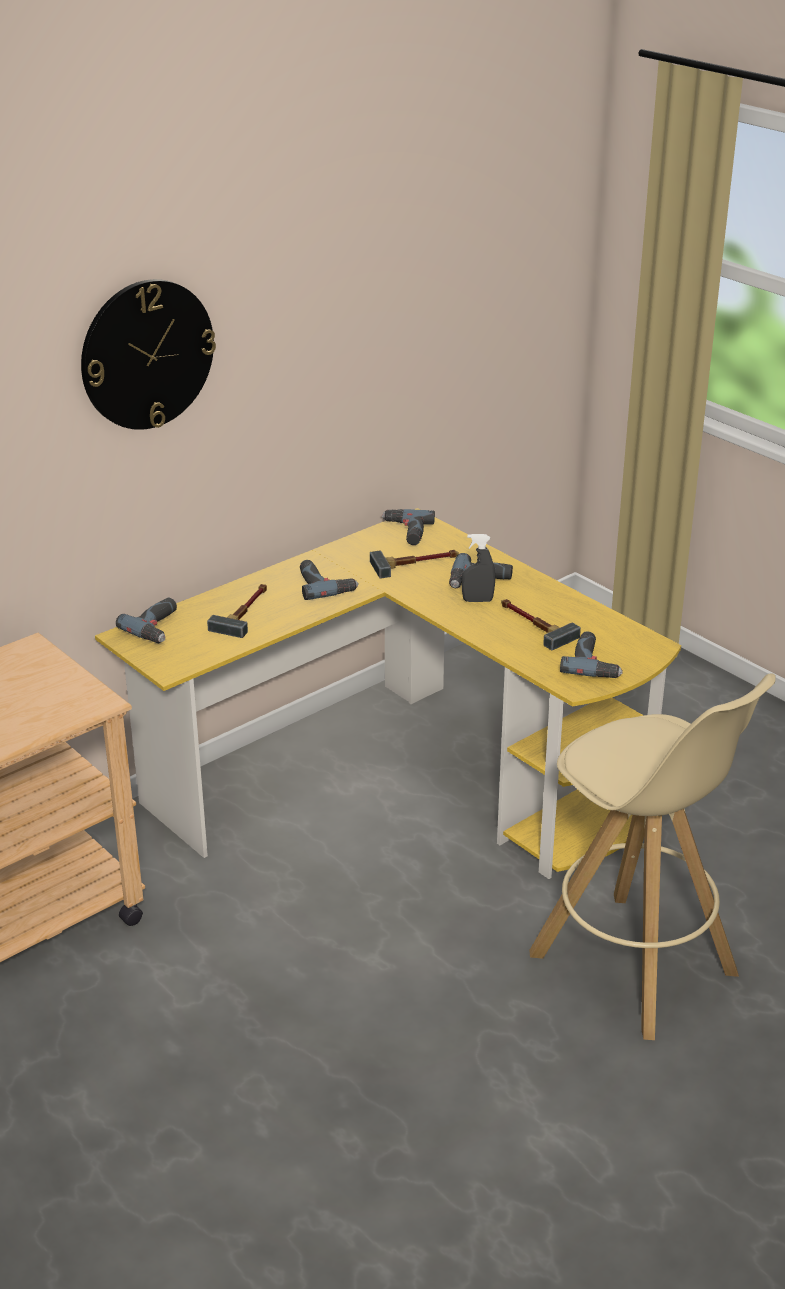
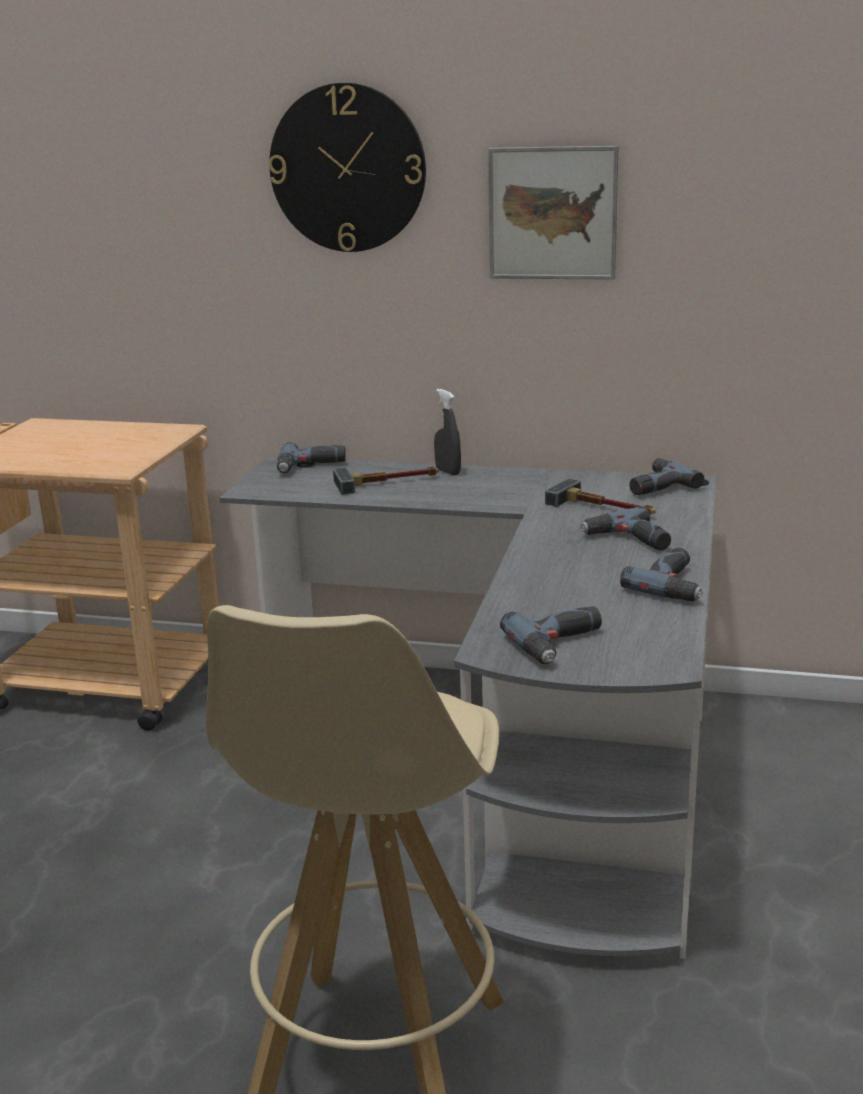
camera: 55 degrees right, 10 degrees down
(302, 347) = (552, 213): none -> picture
(325, 584) = (491, 491): power drill -> power drill (676, 585)
(404, 777) = (522, 763): yellow desk -> grey desk
(477, 600) = (586, 552): grey spray bottle -> grey spray bottle (448, 472)
(533, 625) = (586, 590): hammer -> none

